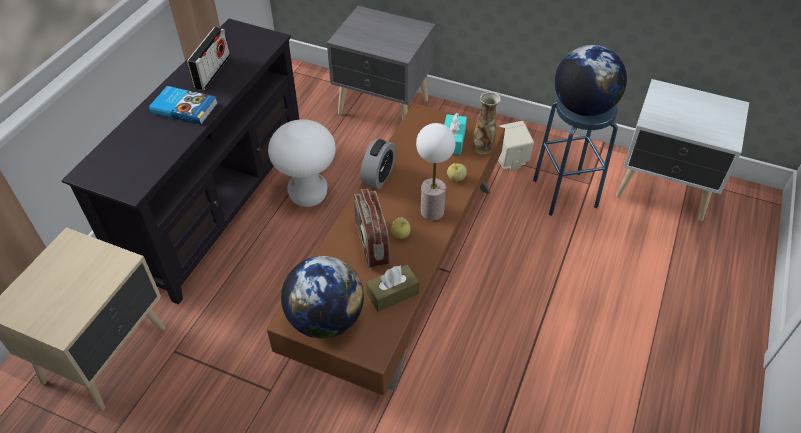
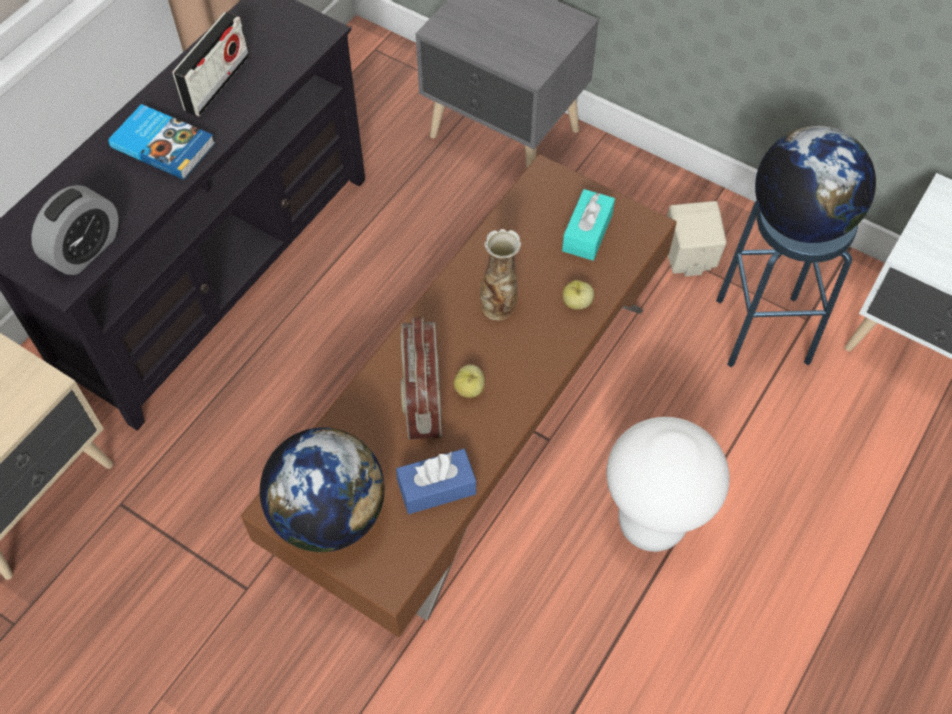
camera: 10 degrees right, 10 degrees up
(308, 195) = (358, 276): white stool -> white stool (651, 523)
(378, 177) = (456, 282): alarm clock -> alarm clock (85, 250)
(392, 293) = (436, 488): brown tissue box -> blue tissue box
(431, 211) = (526, 356): table lamp -> none
(483, 148) = (632, 253): vase -> vase (499, 307)

